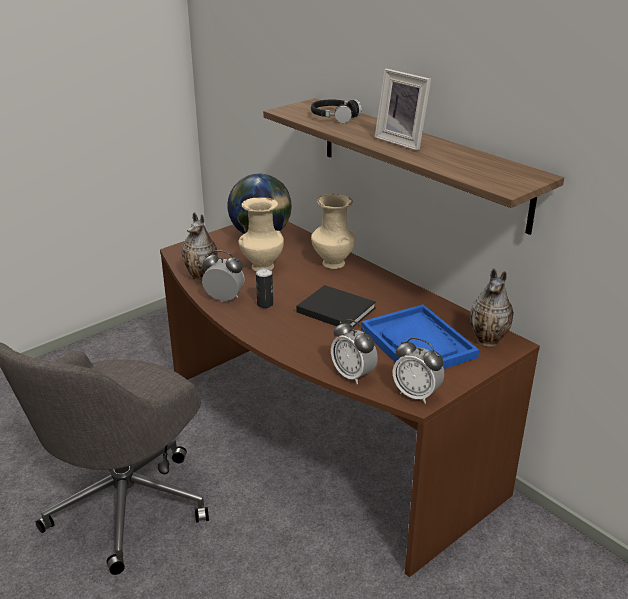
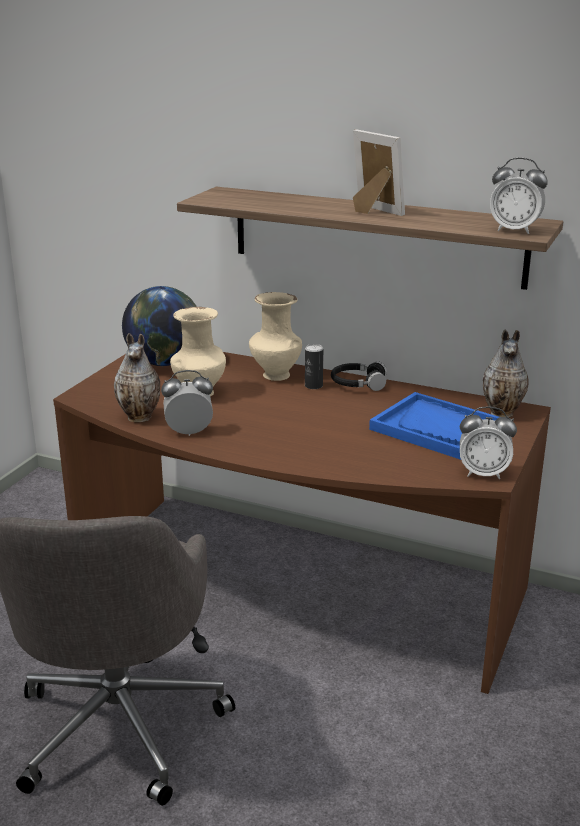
camera: 25 degrees left, 5 degrees down
(265, 304) = (242, 428): can -> can (313, 386)
(334, 117) = (267, 199): black headphones -> black headphones (358, 384)
(334, 309) = (322, 417): black book -> none
(353, 375) = (405, 471): alarm clock -> alarm clock (514, 230)
(403, 141) = (373, 211): picture frame -> picture frame turned 150 degrees counterclockwise

